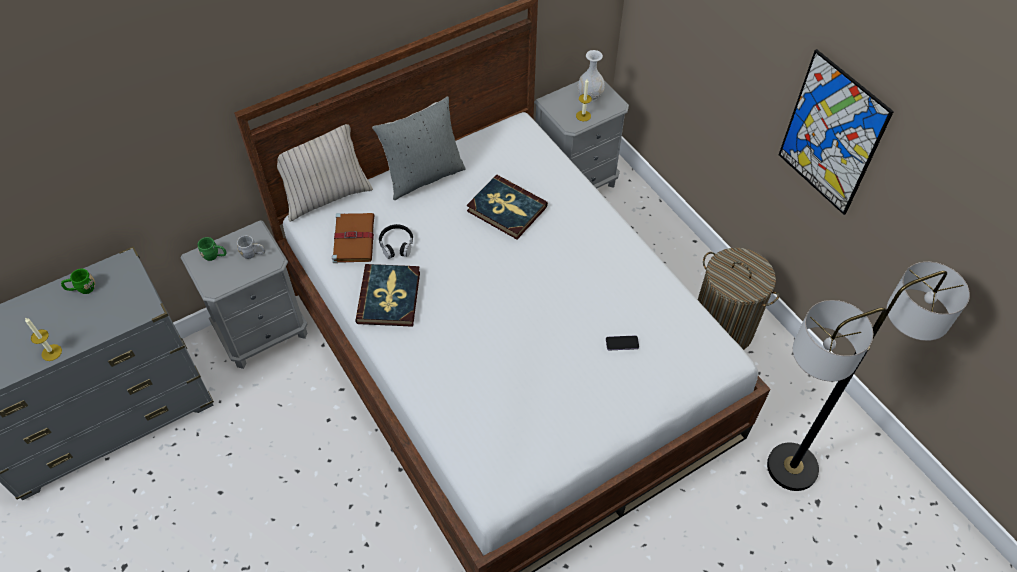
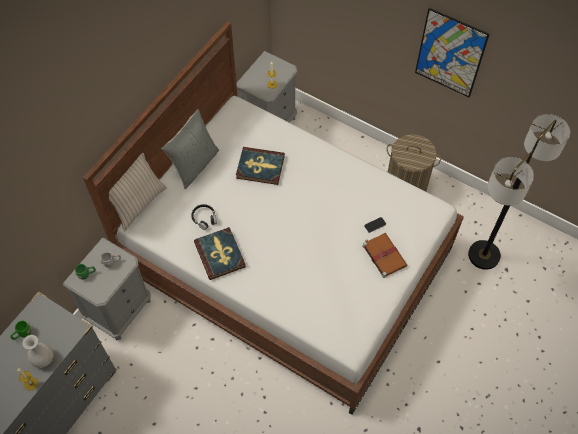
camera: 25 degrees left, 5 degrees up
(354, 238) = (174, 225): brown book -> brown book (383, 255)
(590, 96) = (269, 68): white vase -> white vase (44, 359)

